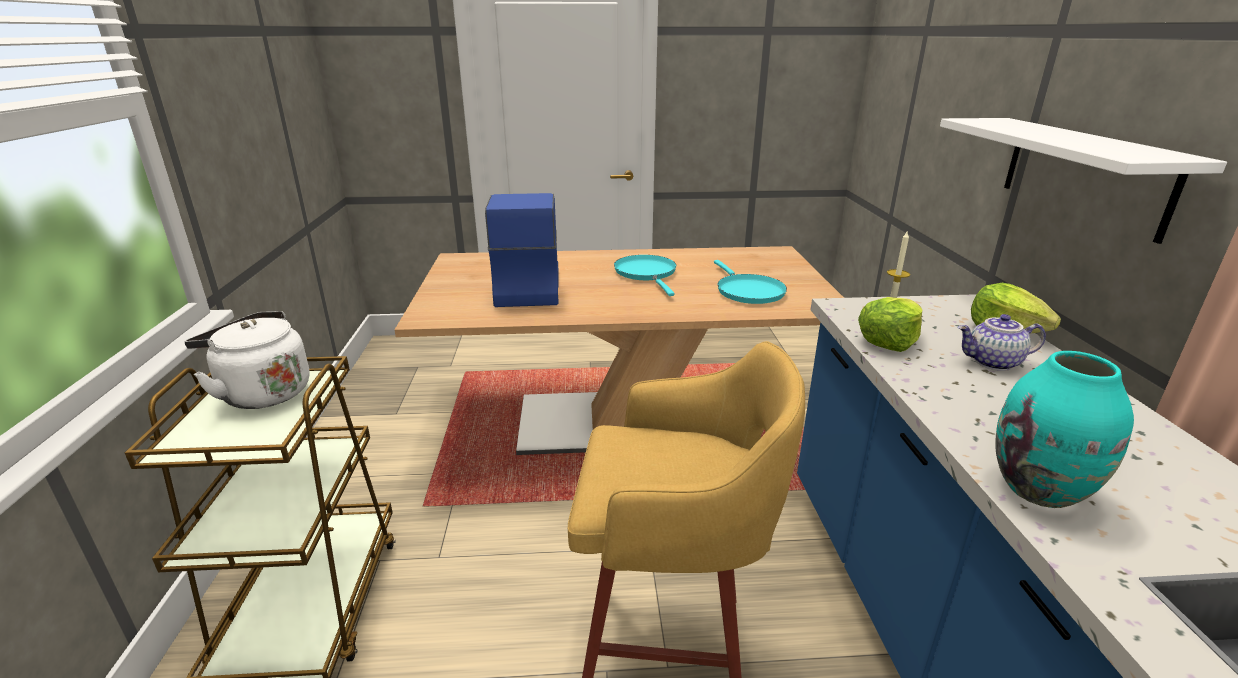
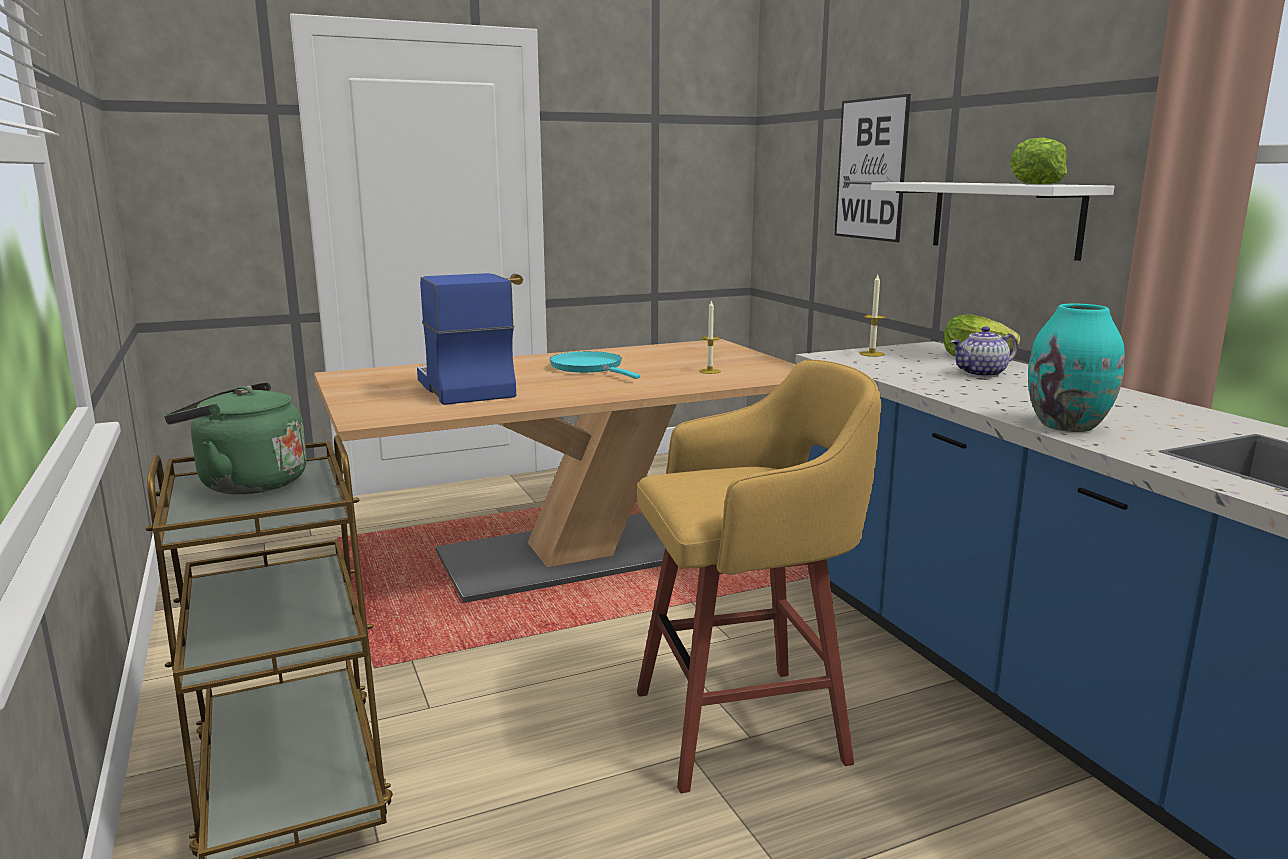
camera: 20 degrees left, 10 degrees down
(262, 393) = (246, 483): white kettle -> green kettle
(748, 291) = (709, 371): turquoise frying pan -> candle
(888, 341) = (888, 371): lettuce -> lettuce (1037, 184)
(960, 95) = (871, 169): none -> picture

